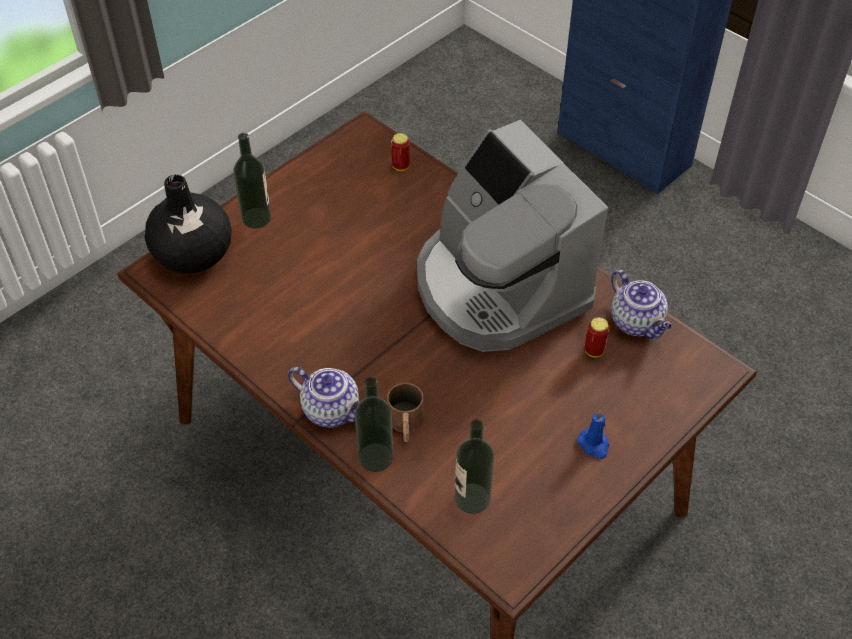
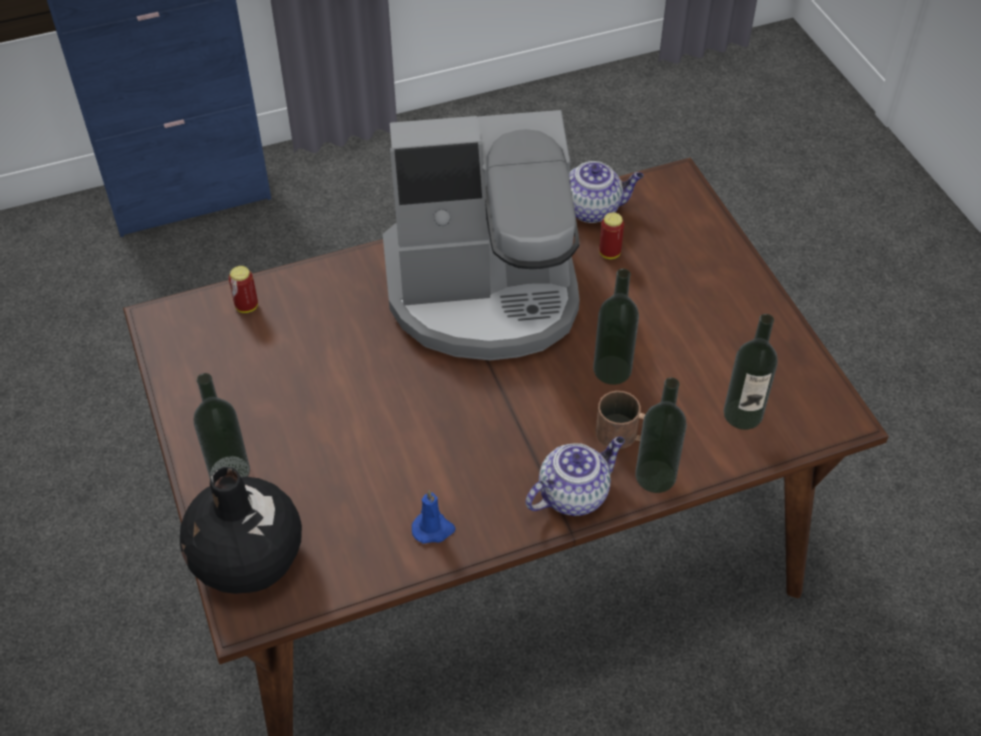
camera: 65 degrees left, 0 degrees up
(467, 394) = (612, 370): none -> bottle
(594, 445) = (721, 298): blue candle -> blue candle (433, 529)

